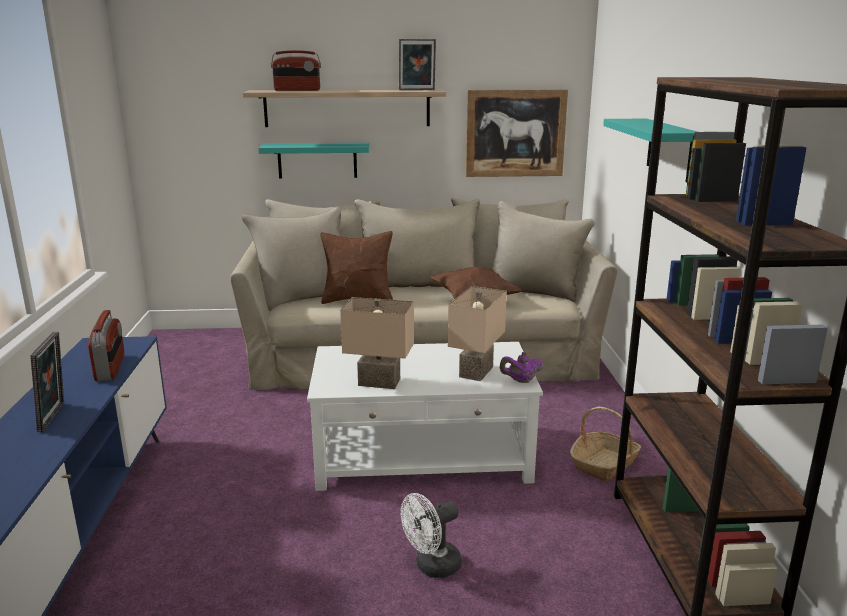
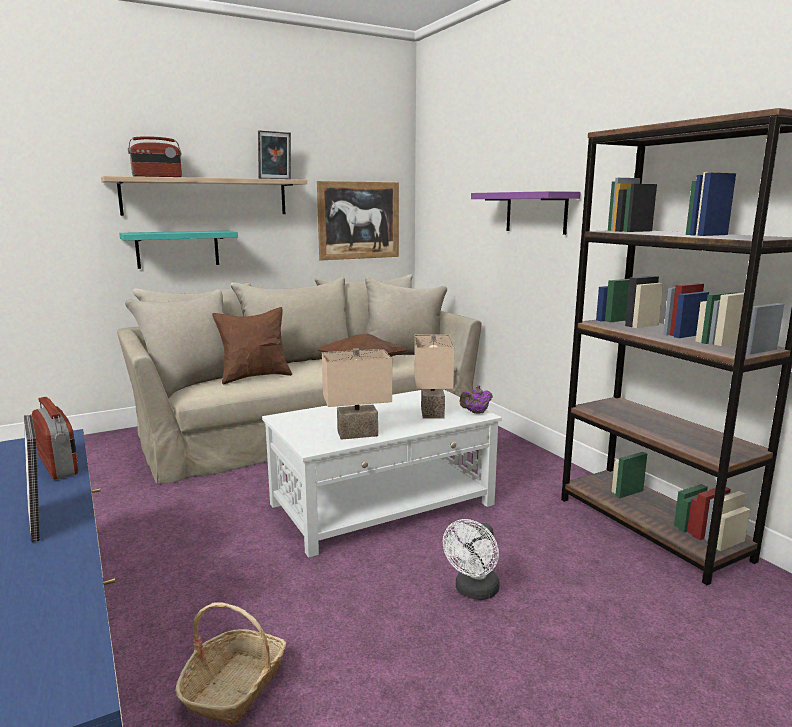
camera: 25 degrees left, 5 degrees down
(604, 464) = (532, 479): basket -> basket (235, 686)
(669, 149) = (536, 212): turquoise shelf -> purple shelf

